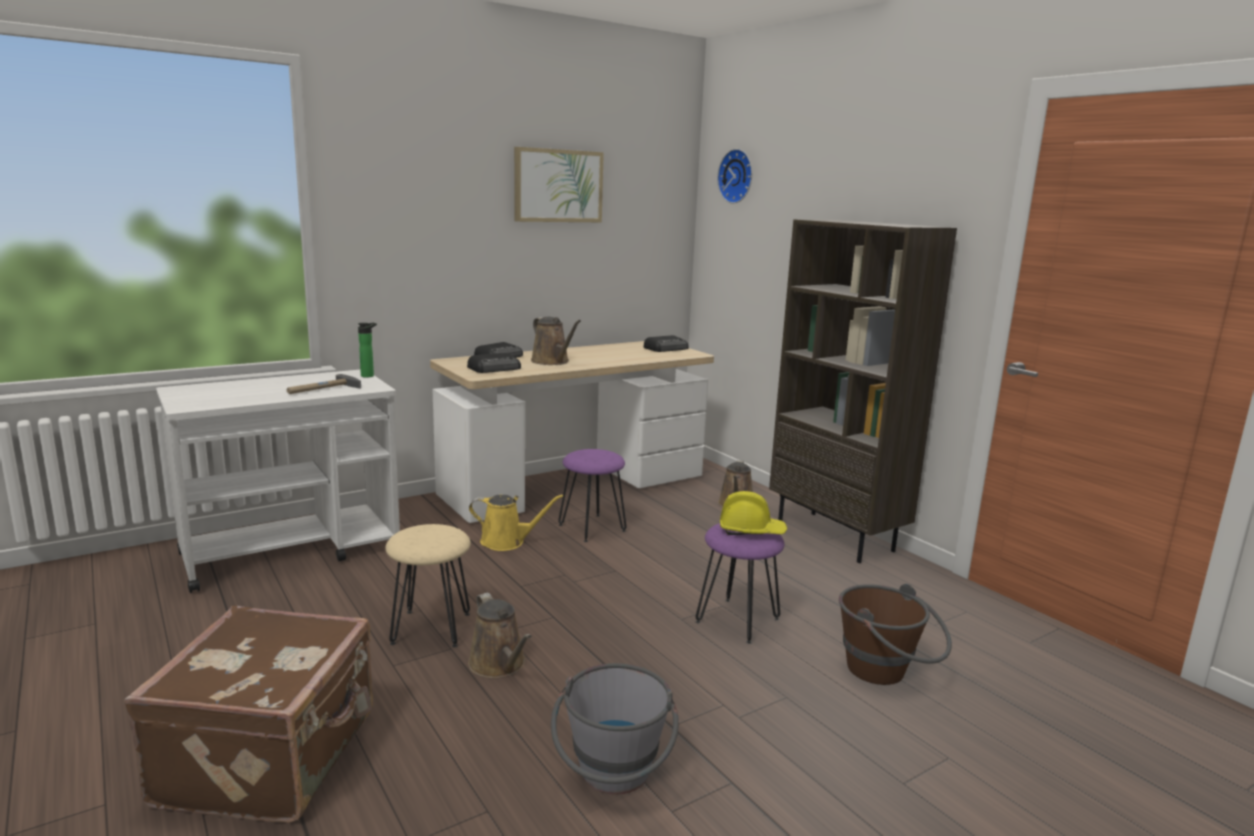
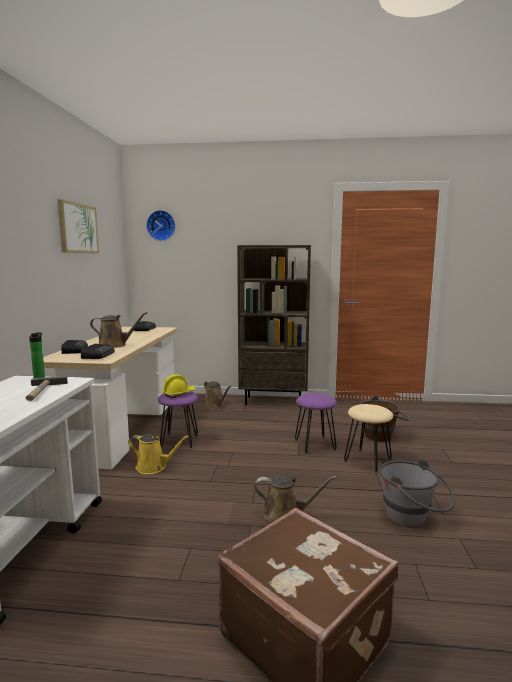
camera: 50 degrees left, 5 degrees down
(432, 628) = (219, 524): beige stool -> beige stool (368, 460)
(507, 542) = (154, 467): yellow watering can -> yellow watering can turned 60 degrees clockwise
(751, 531) = (317, 396): yellow hard hat -> yellow hard hat (178, 393)

